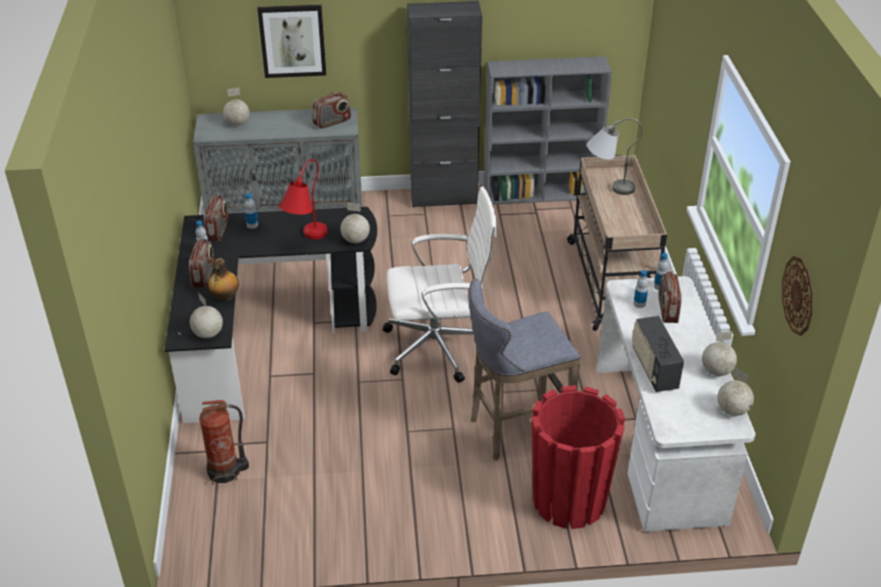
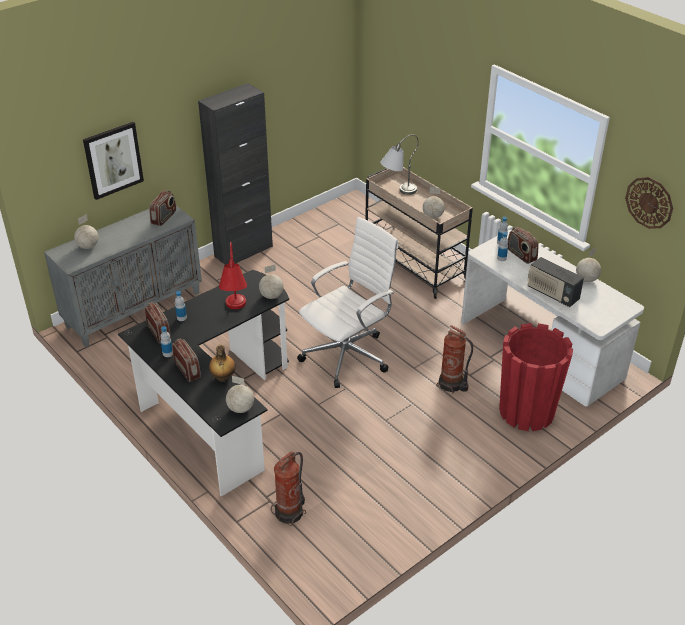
camera: 35 degrees left, 0 degrees up
(515, 430) = (451, 385): grey stool -> fire extinguisher
(541, 193) = (309, 221): grey bookcase -> none
(732, 410) = (618, 298): globe -> globe (432, 216)

